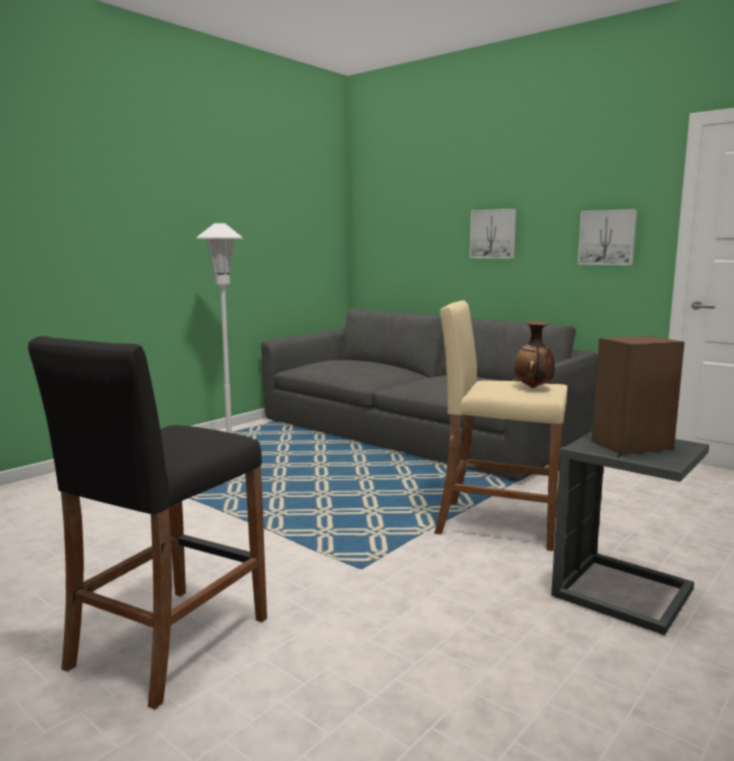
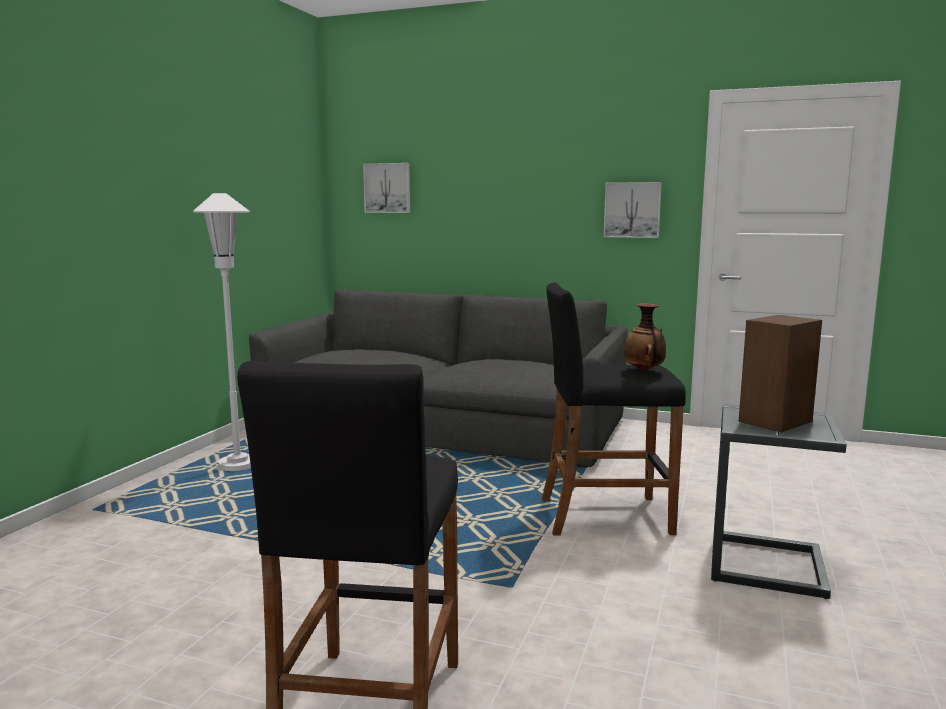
camera: 20 degrees left, 0 degrees up
(493, 234) = (508, 204): picture -> picture (388, 188)
(497, 524) = (604, 516): beige stool -> black stool

